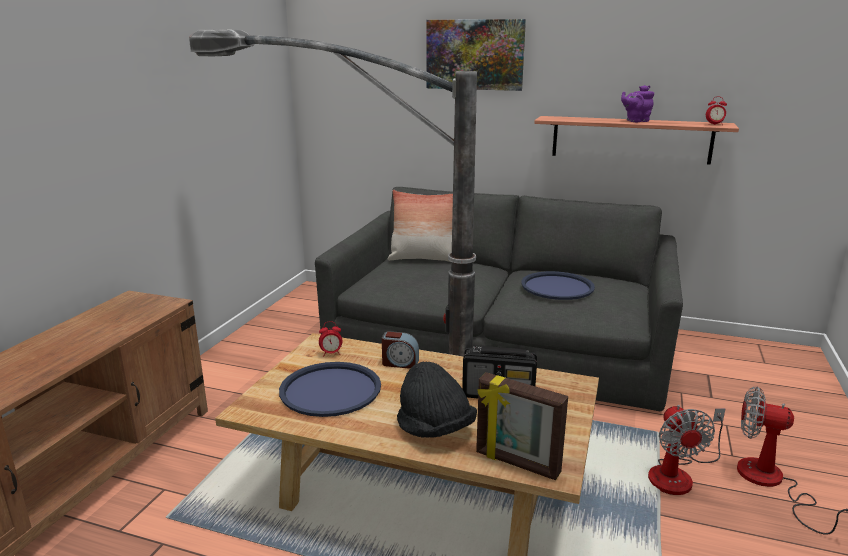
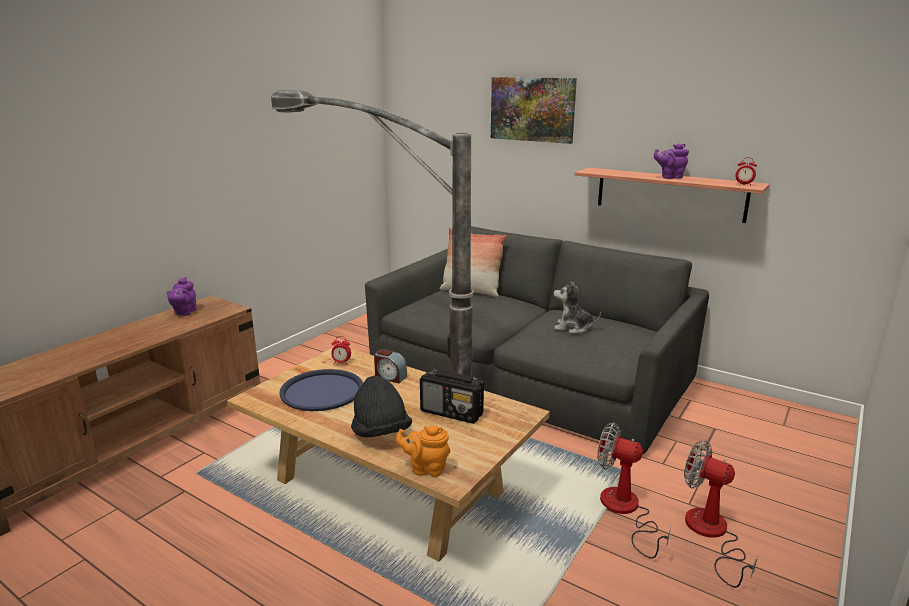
camera: 15 degrees right, 0 degrees up
(106, 314) = (184, 312): none -> purple teapot
(517, 463) = (426, 468): picture frame -> orange teapot
(557, 287) = (573, 328): blue tray -> plush toy
(678, 474) = (625, 511): fan -> fan turned 105 degrees clockwise

